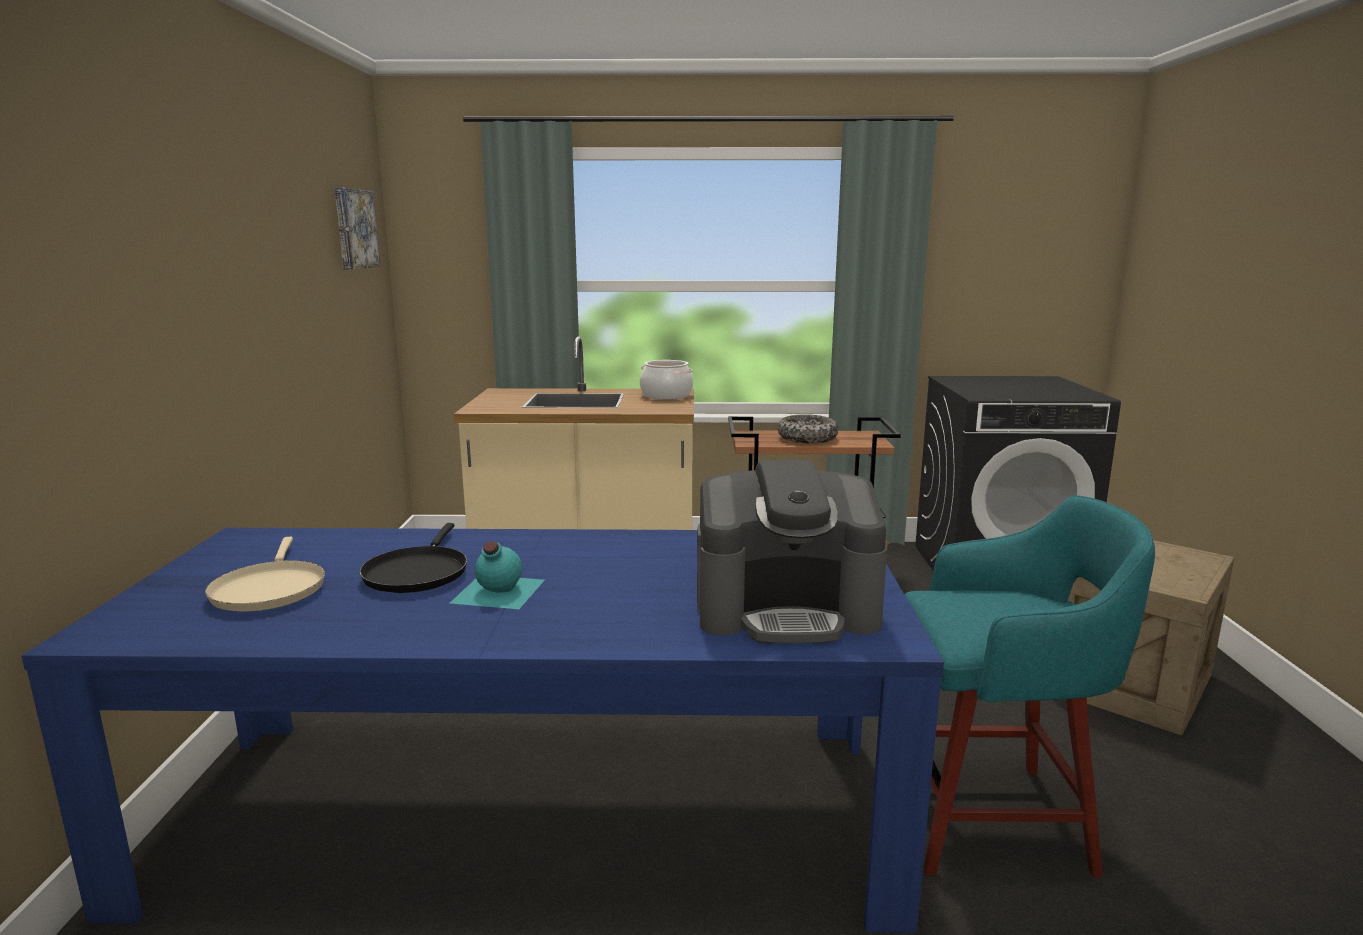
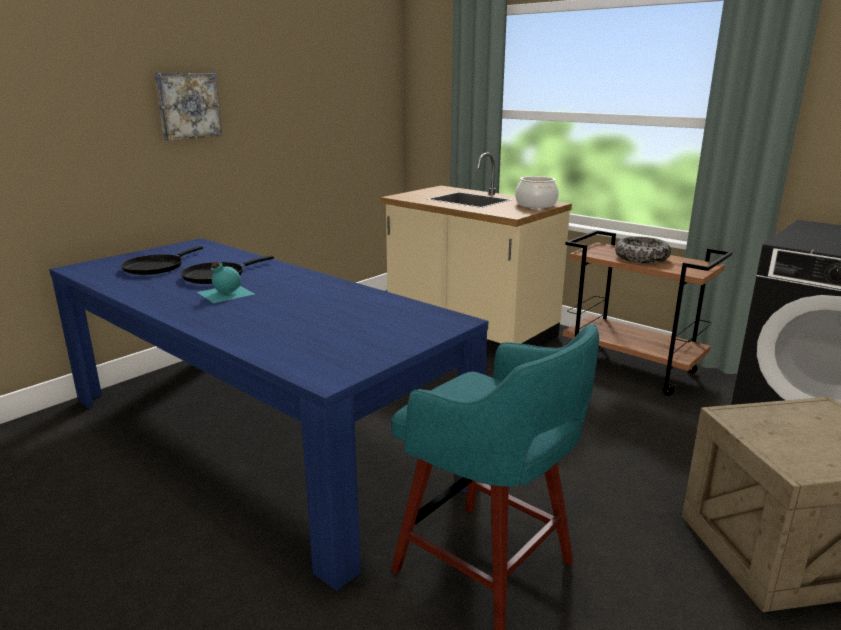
camera: 40 degrees right, 5 degrees up
(269, 589) = (156, 267): beige frying pan -> black frying pan
(354, 229) = (363, 70): picture -> picture (187, 105)
(787, 610) = (320, 344): coffee machine -> none

